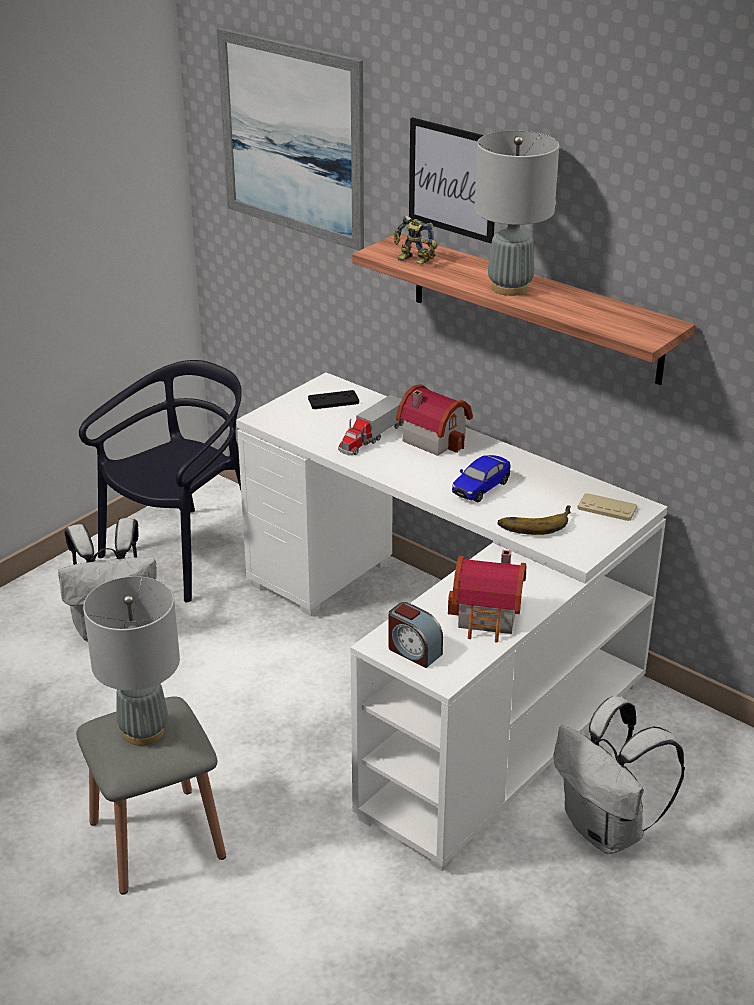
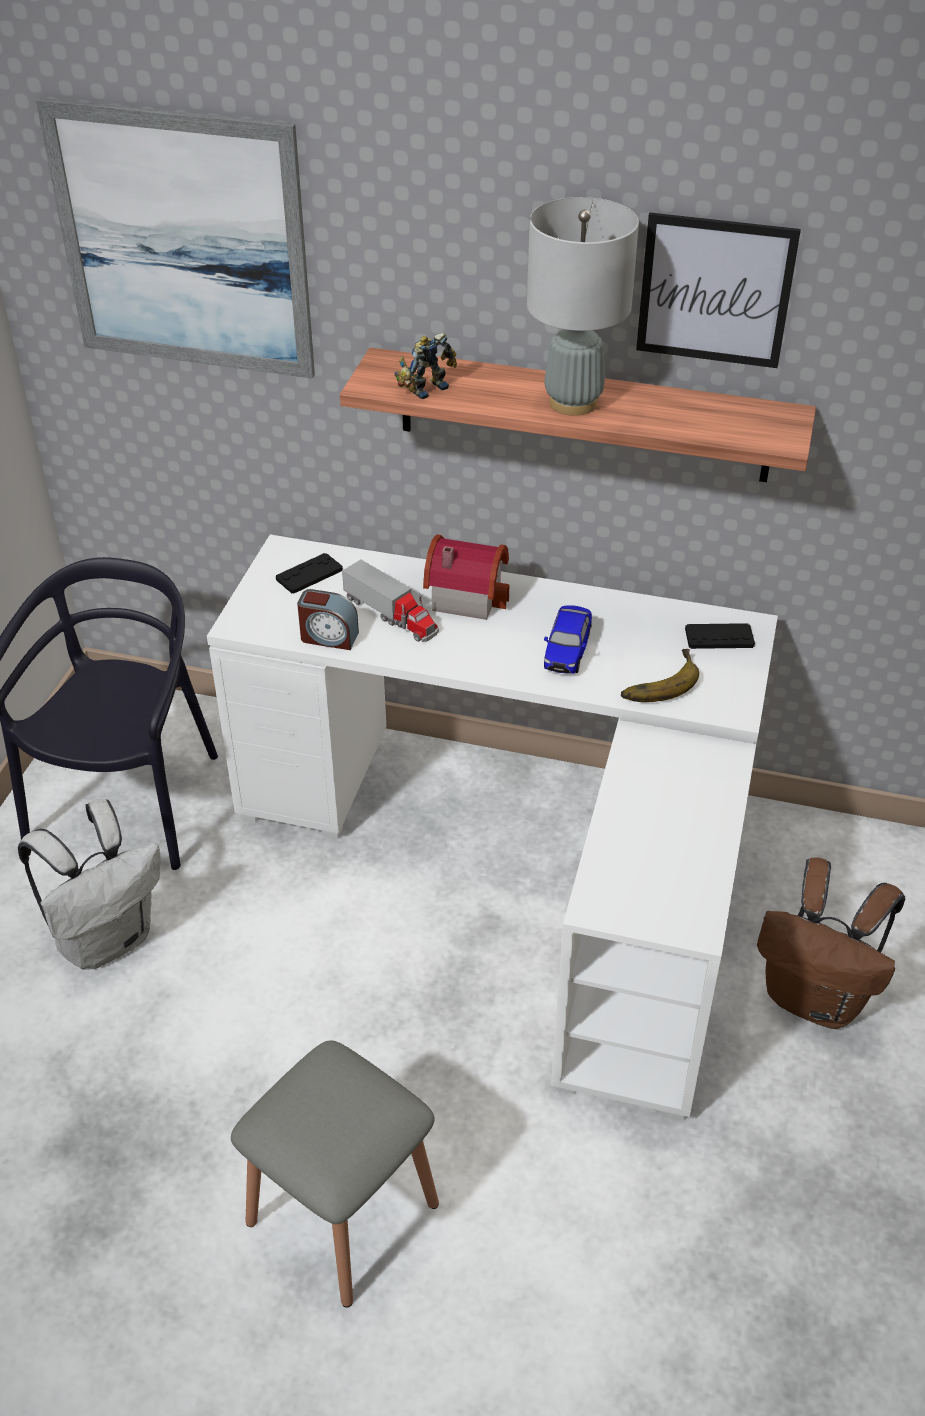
camera: 25 degrees left, 10 degrees up
(144, 731) = (331, 1112): grey table lamp -> none
(371, 437) = (391, 615): toy truck -> toy truck turned 60 degrees counterclockwise
(413, 261) = (425, 388): toy robot -> toy robot turned 135 degrees clockwise
(413, 651) = (638, 903): alarm clock -> alarm clock (328, 637)
(453, 179) = (452, 270): picture -> picture (715, 291)
(489, 618) = (687, 826): toy house -> none
(607, 508) = (719, 637): beige game controller -> black game controller
(607, 830) = (815, 998): white backpack -> brown backpack

